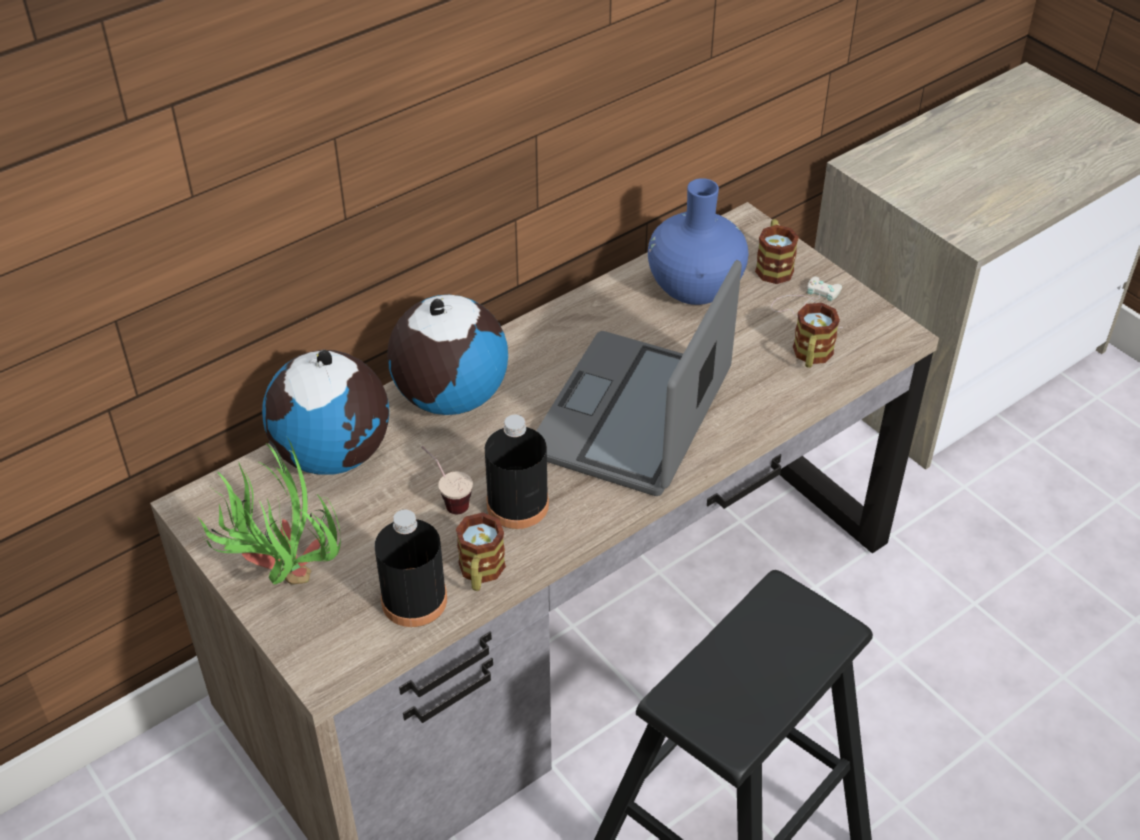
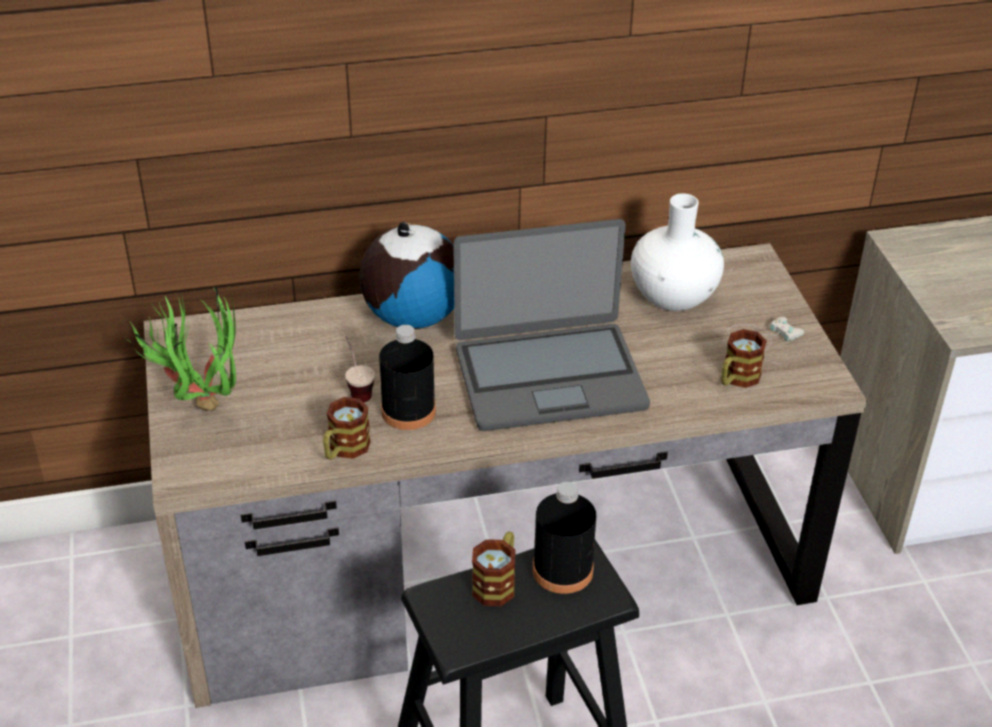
camera: 25 degrees right, 5 degrees down
(334, 455) = (296, 330): globe -> none
(414, 600) = (281, 451): black bottle -> black bottle (562, 570)
(633, 416) = (549, 376): laptop -> laptop turned 150 degrees counterclockwise
(694, 287) = (673, 296): blue vase -> white vase
(773, 265) = (755, 299): mug -> mug (497, 582)

